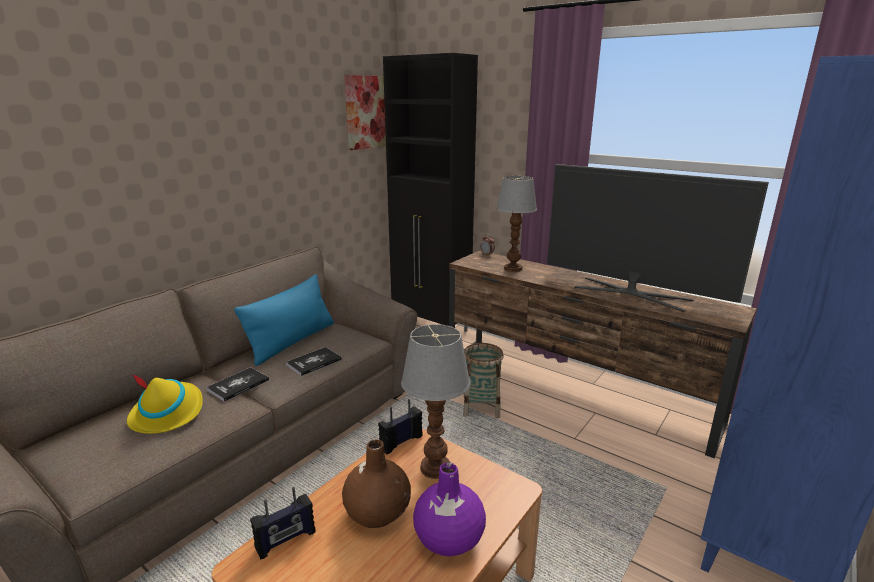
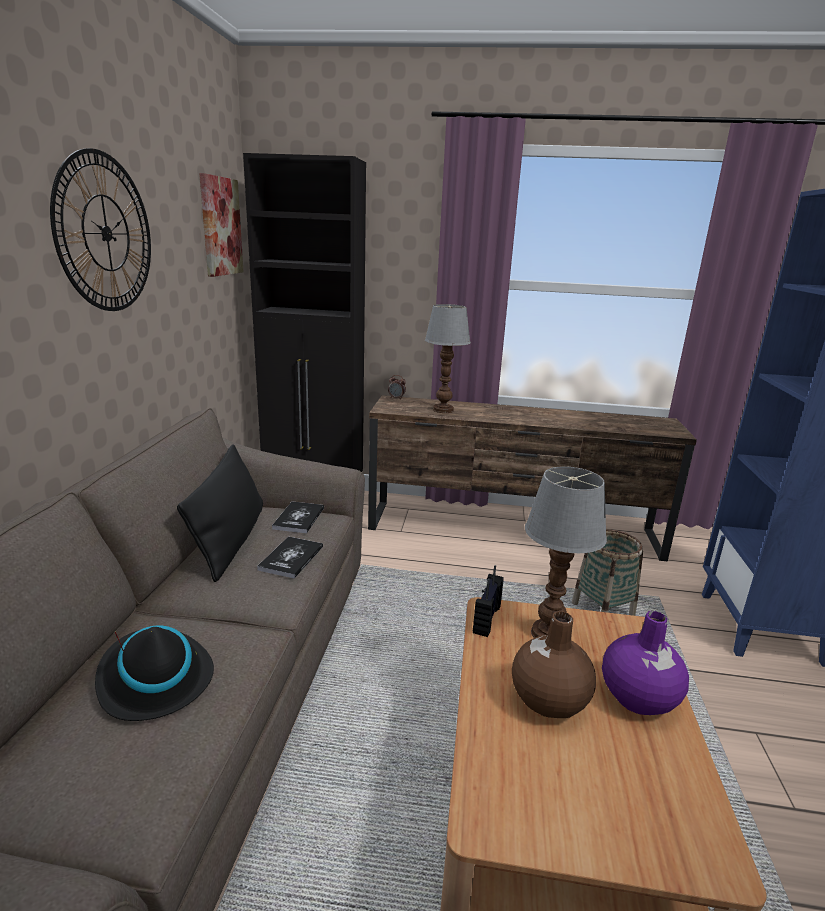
camera: 30 degrees left, 0 degrees up
(168, 412) = (154, 679): yellow hat -> black hat
(238, 385) = (218, 612): book -> book (299, 518)
(246, 124) = (106, 233): none -> wall clock
(286, 541) = (494, 772): radio -> none
(292, 341) = (230, 540): blue pillow -> black pillow
(481, 407) = (445, 569): basket -> basket (602, 610)
(632, 293) = (576, 419): television -> none

